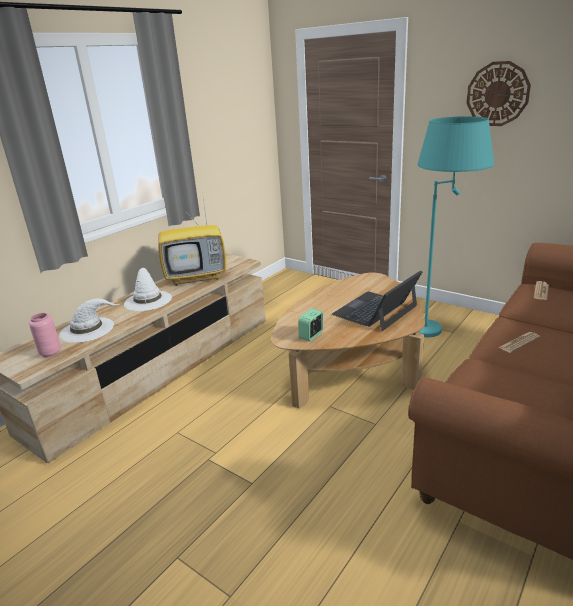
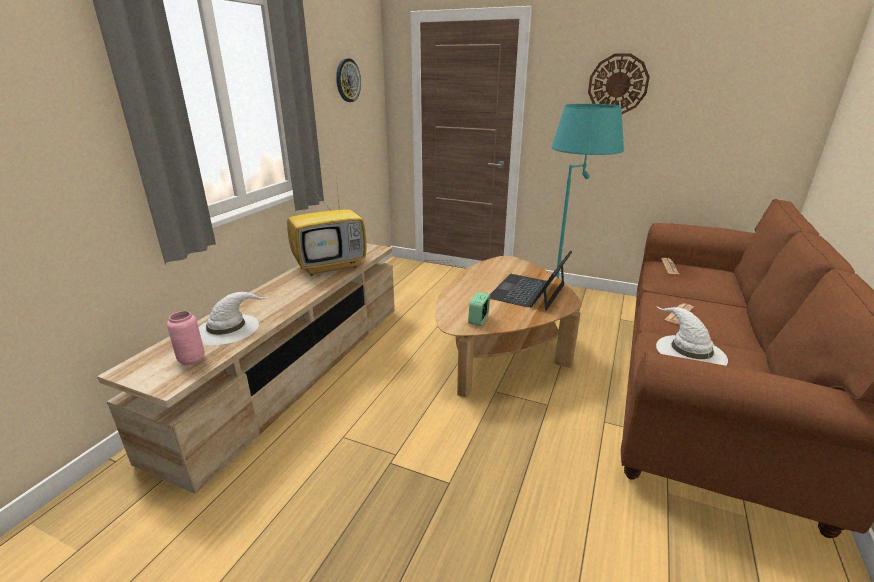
camera: 15 degrees left, 0 degrees up
(147, 300) = (286, 292): white hat -> white hat (689, 352)
(230, 101) = (347, 80): none -> wall clock

